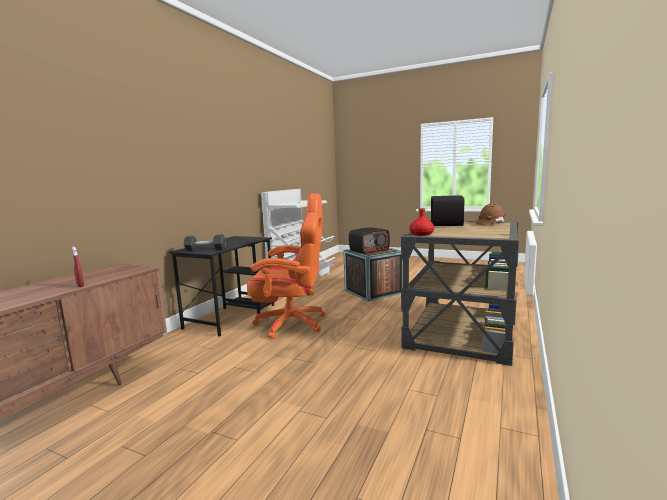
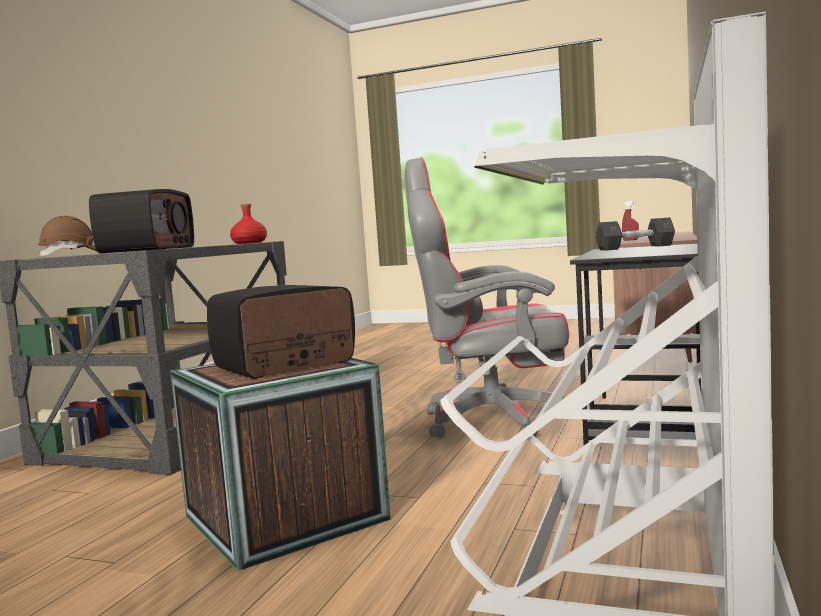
camera: 175 degrees right, 5 degrees down
(290, 324) = (493, 420): orange office chair -> grey office chair

